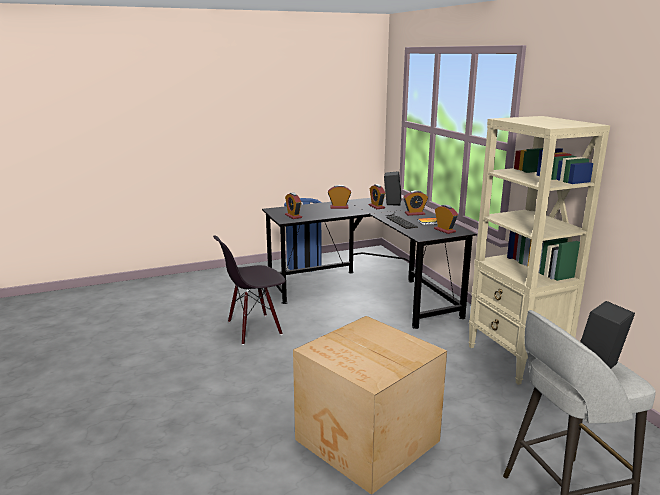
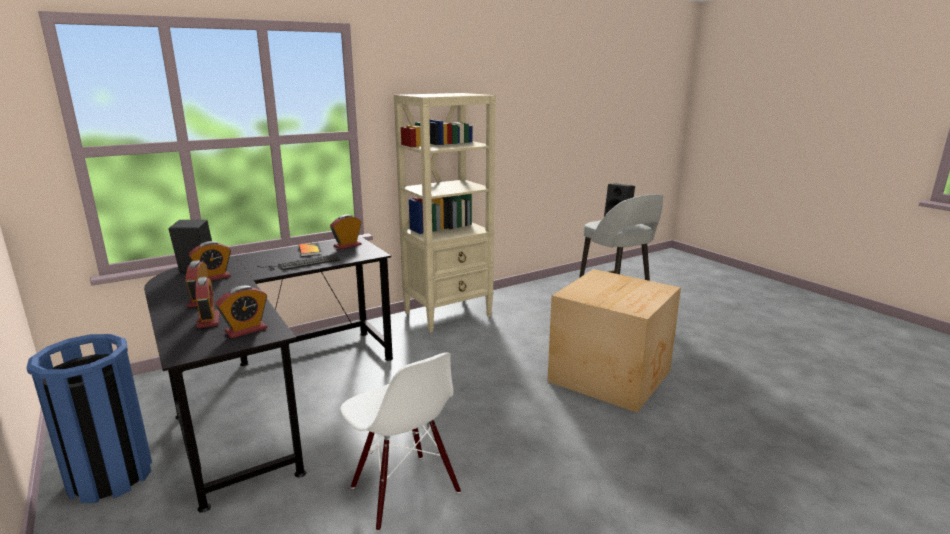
camera: 100 degrees left, 0 degrees up
(254, 328) = (404, 490): black chair -> white chair
(414, 213) = (267, 257): alarm clock -> alarm clock (208, 320)

